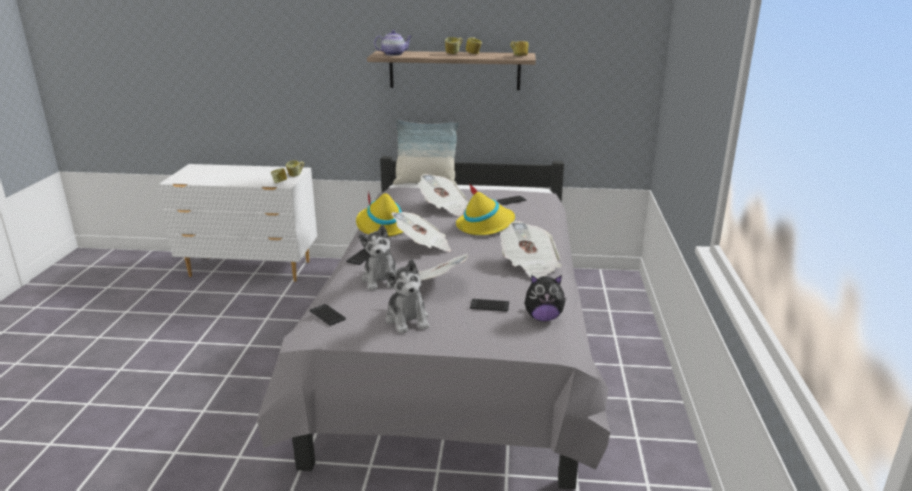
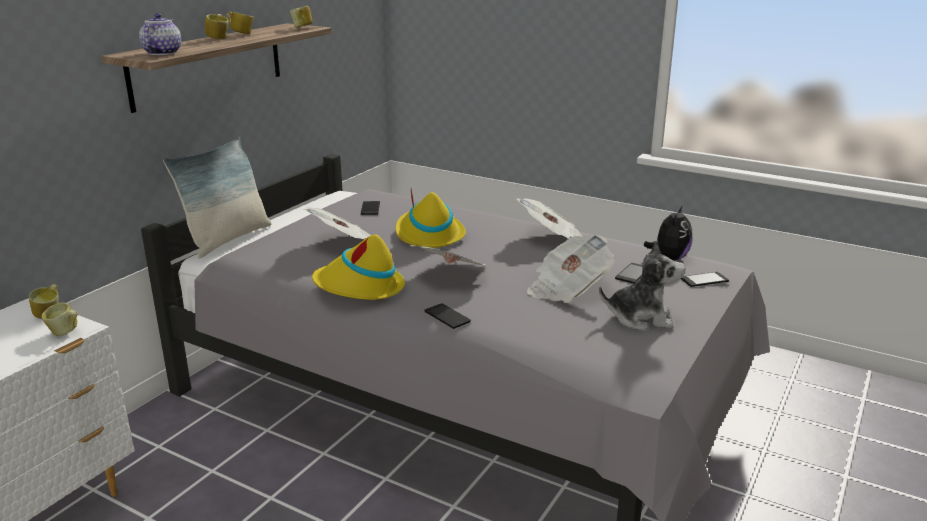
camera: 65 degrees left, 0 degrees up
(327, 315) = (602, 364): phone -> phone (704, 280)
(381, 279) = (526, 316): plush toy -> none

